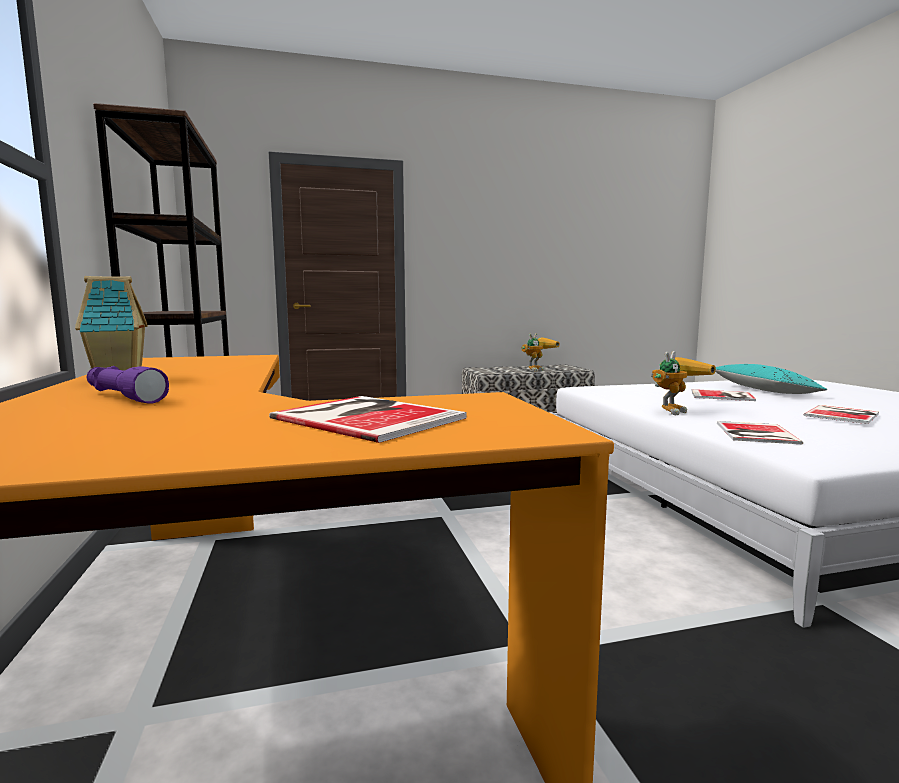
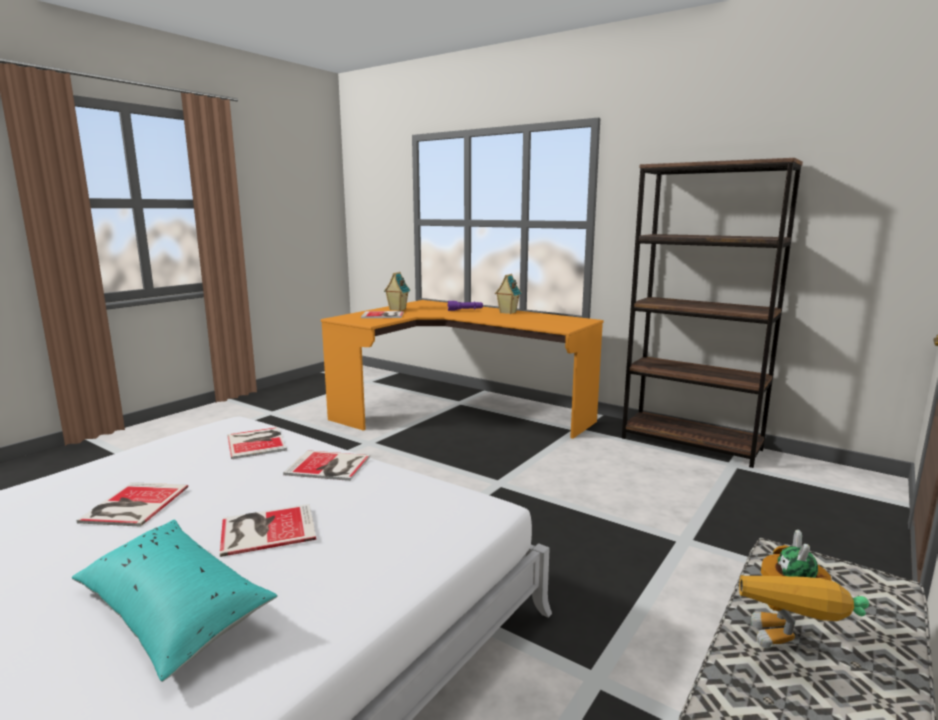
camera: 140 degrees right, 5 degrees up
(224, 436) = (397, 309): none -> toy house
(674, 410) = (329, 466): toy robot -> book

